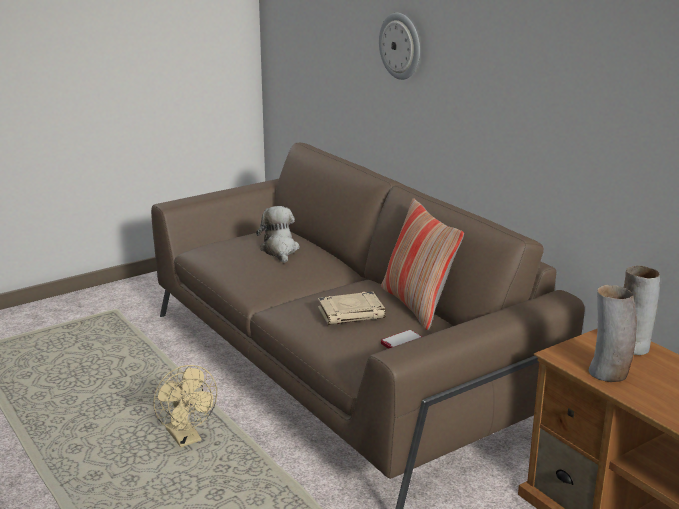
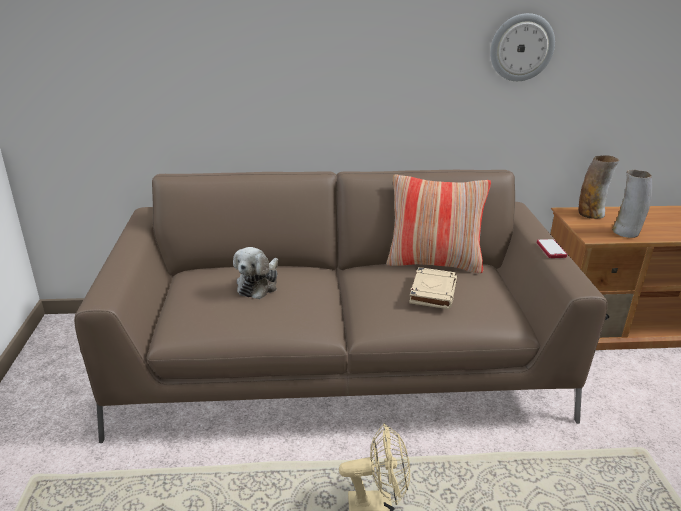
camera: 60 degrees left, 5 degrees up
(279, 250) = (259, 284): plush toy -> plush toy turned 90 degrees counterclockwise
(401, 46) = (280, 39): wall clock -> wall clock (521, 47)
(401, 341) = (494, 289): phone -> phone (551, 249)

